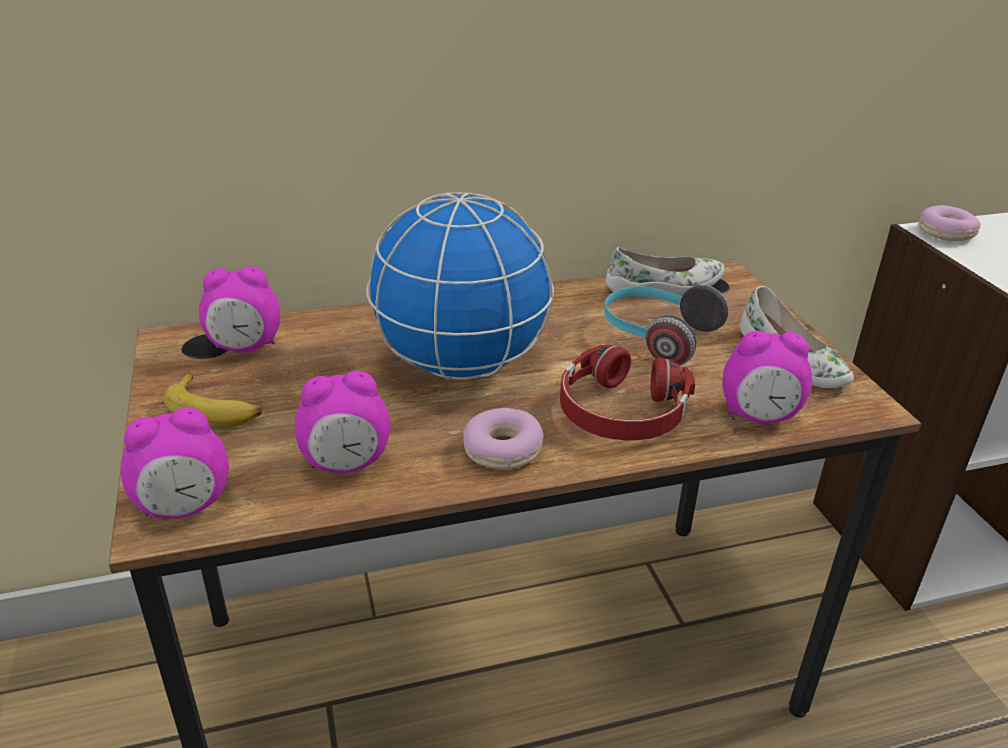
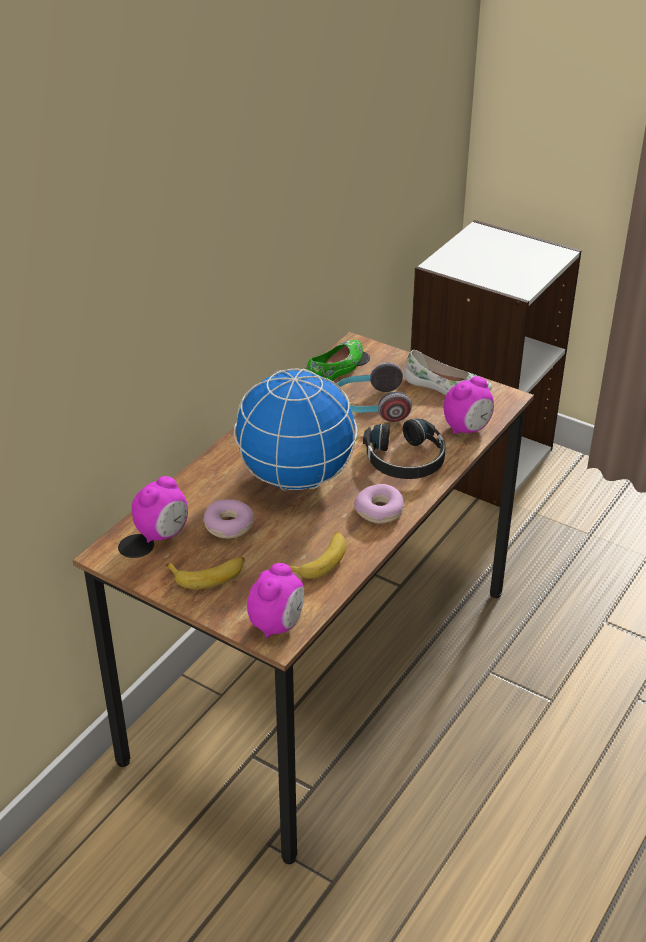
camera: 40 degrees left, 5 degrees up
(346, 464) = (319, 560): alarm clock -> banana
(621, 411) = (405, 460): red headphones -> black headphones
(665, 286) = (335, 370): white shoe -> green shoe
(945, 233) = (447, 263): donut -> donut (229, 526)

